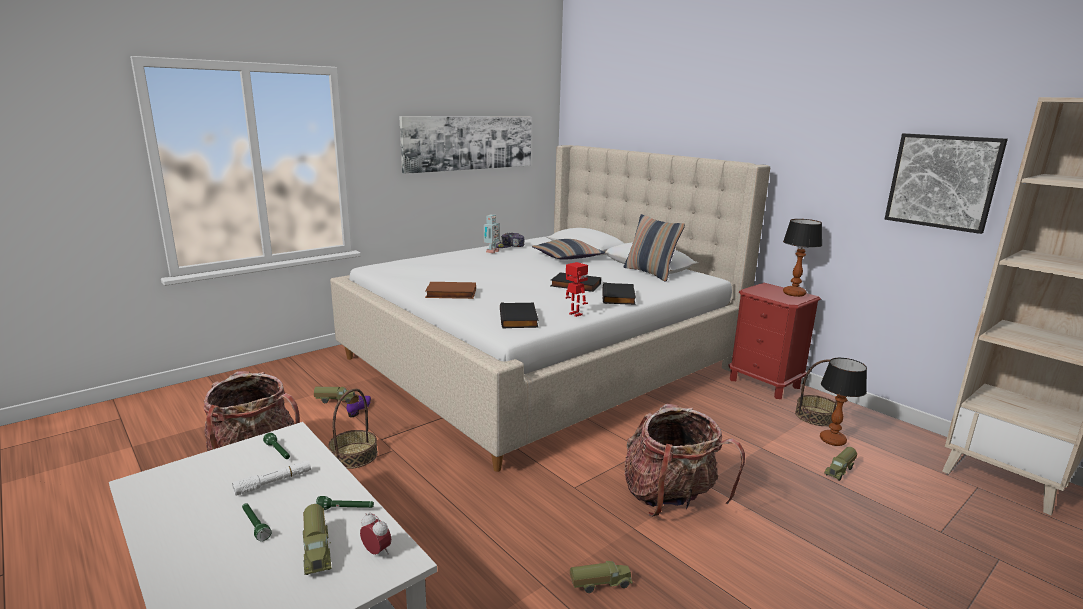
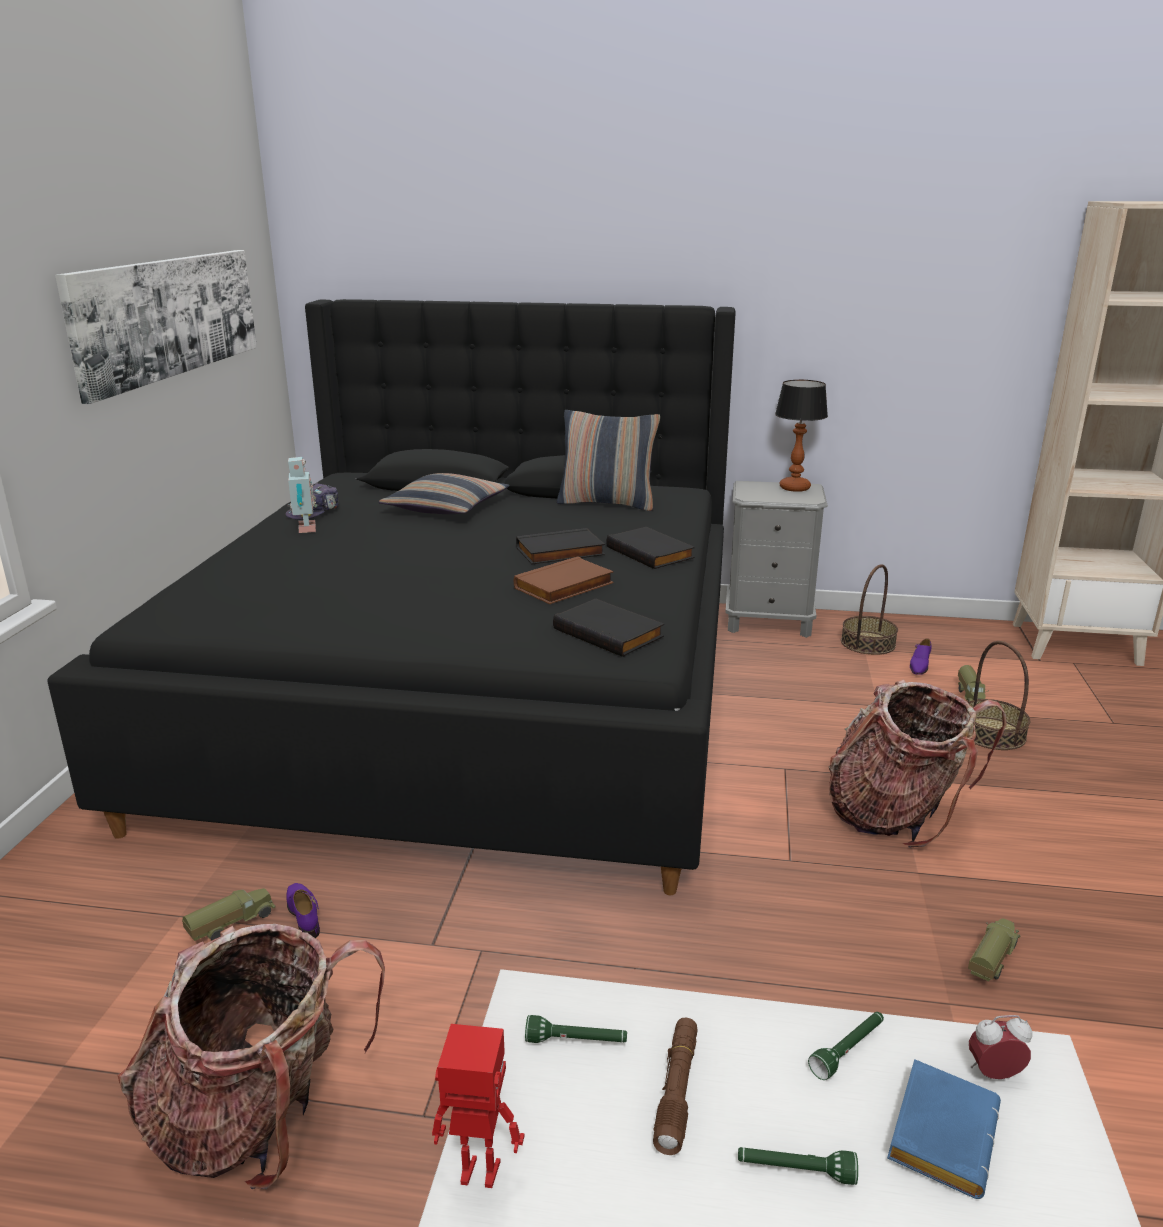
camera: 40 degrees left, 5 degrees up
(274, 482) = (677, 1091): white flashlight -> brown flashlight
(318, 551) = (939, 1131): toy truck -> blue book
(353, 455) = (433, 997): basket -> basket (991, 733)
(450, 294) = (417, 628): brown book -> brown book (564, 586)
(542, 362) = (473, 699): beige bed -> black bed
(575, 314) = (658, 599): toy robot -> toy robot (479, 1175)
(764, 383) = (768, 622): red nightstand -> grey nightstand
(833, 440) = (919, 665): table lamp -> purple shoe
(942, 181) = (964, 309): picture -> none

